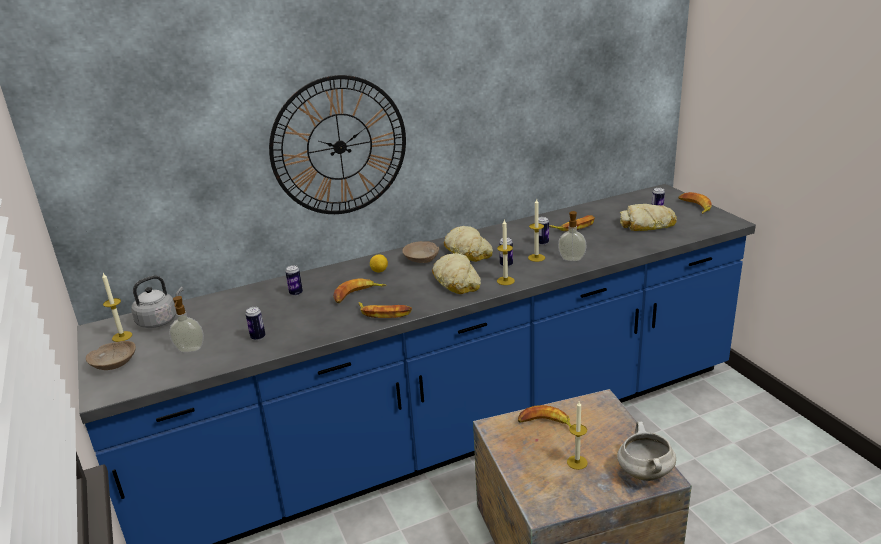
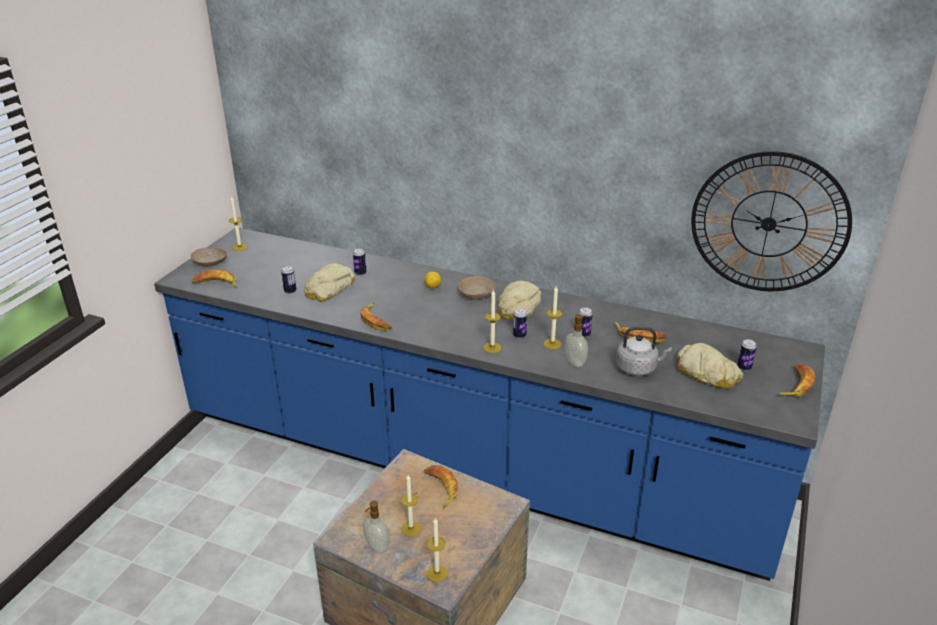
camera: 45 degrees right, 5 degrees up
(159, 320) = (270, 248): grey kettle -> grey kettle (638, 368)
(190, 350) = (250, 277): soap dispenser -> soap dispenser (376, 547)
(339, 146) = (440, 164): wall clock -> wall clock (768, 223)
(357, 295) = (388, 297): banana -> banana (216, 284)
(457, 281) = (462, 326): bread -> bread (328, 288)
(644, 472) = (437, 573): white cooking pot -> candle

